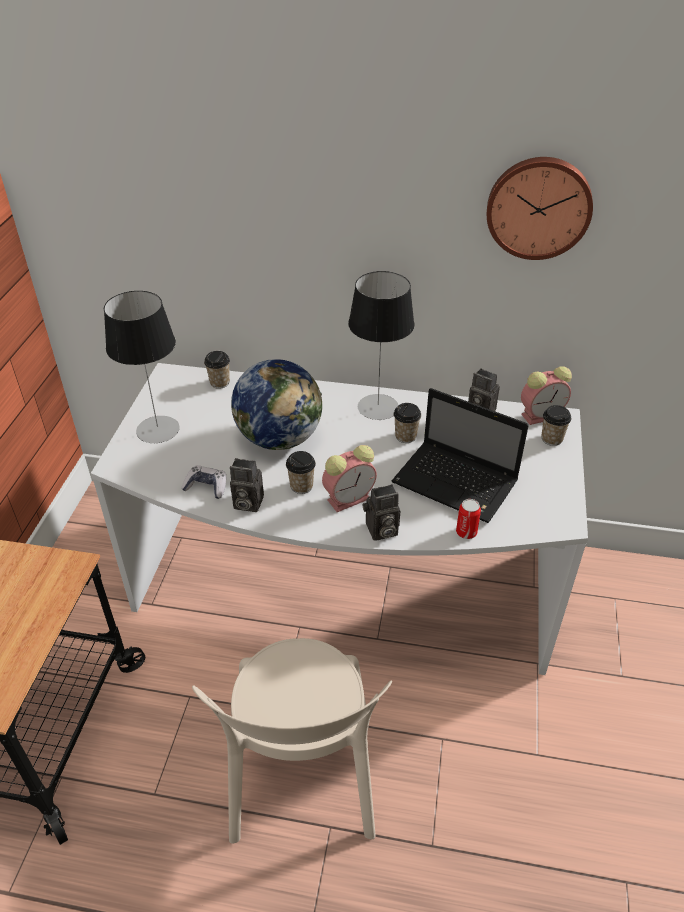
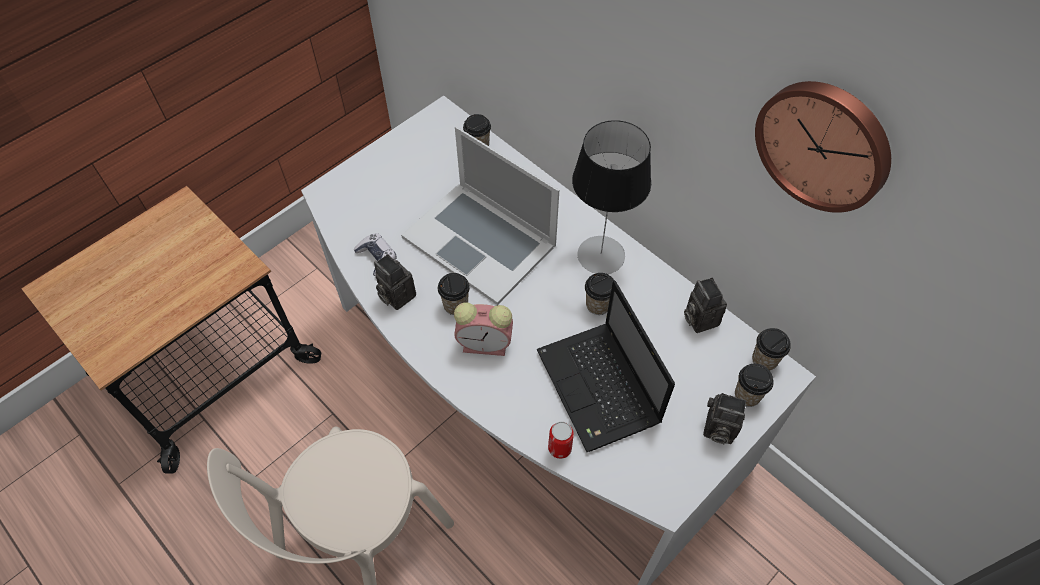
camera: 35 degrees right, 15 degrees up
(158, 429) = (386, 172): table lamp -> none
(280, 438) = (480, 241): globe -> laptop
(380, 531) = (483, 396): camera -> camera (717, 429)
(542, 415) = (764, 360): alarm clock -> cup

